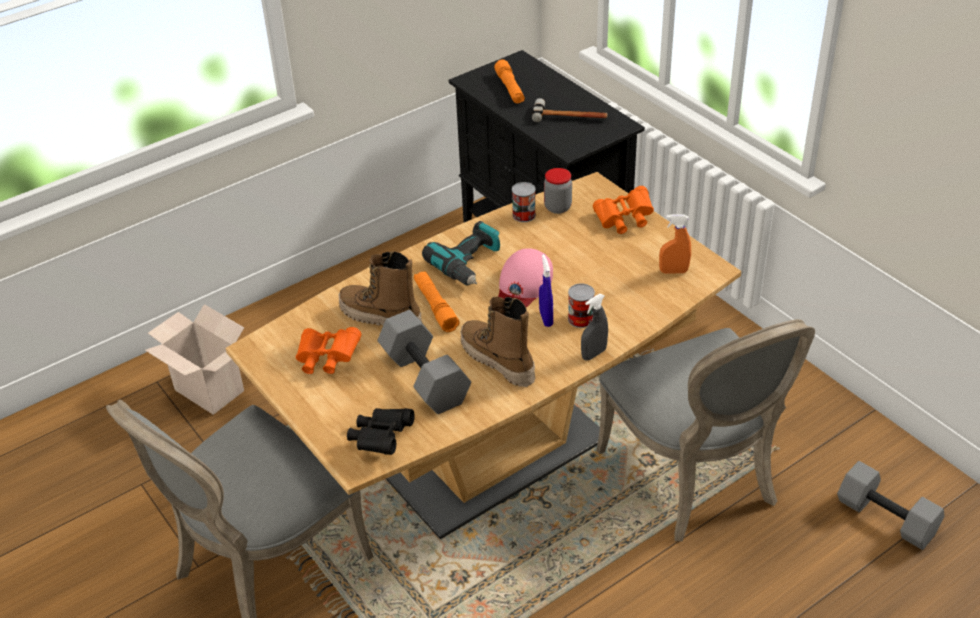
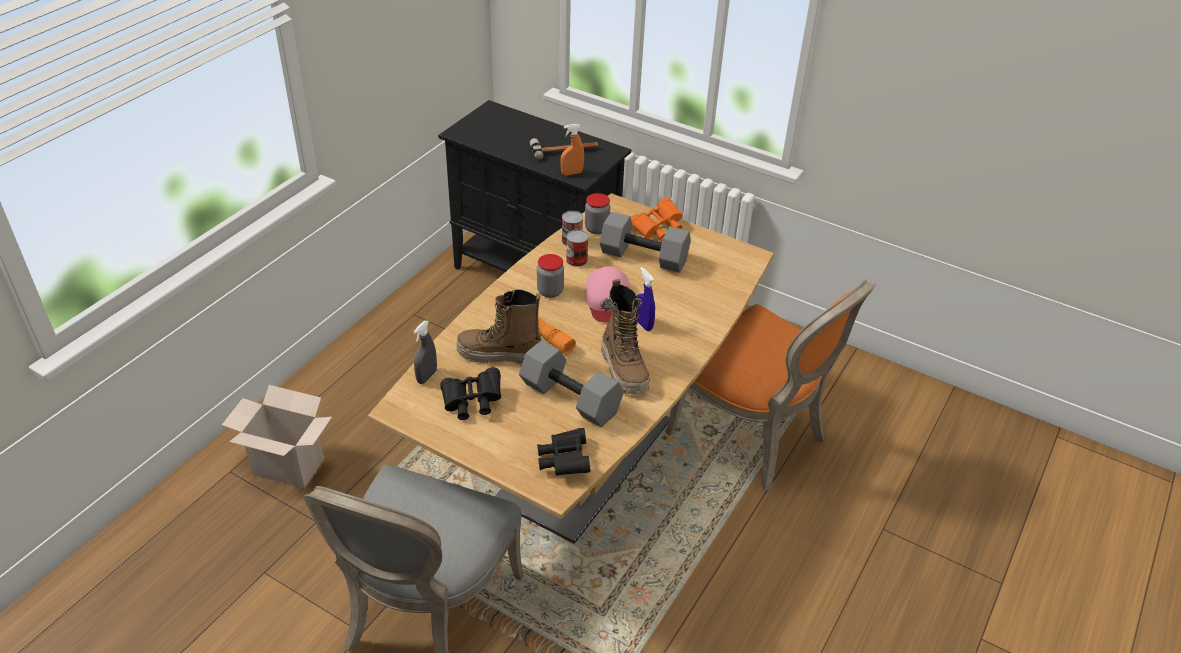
camera: 25 degrees left, 0 degrees up
(327, 359) = (472, 403): orange binoculars -> black binoculars
(469, 264) = (550, 291): power drill -> jar
(497, 361) = (624, 370): boot -> boot turned 135 degrees counterclockwise
(510, 88) = (498, 134): orange flashlight -> none
(580, 319) = (672, 318): can -> can (576, 260)
(593, 354) = (700, 345): grey spray bottle -> grey spray bottle (426, 376)
(673, 271) = (722, 263): orange spray bottle -> orange spray bottle (572, 173)
(695, 479) = (754, 436): grey chair -> orange chair
(888, 518) = (908, 429): grey dumbbell -> grey dumbbell (645, 256)

